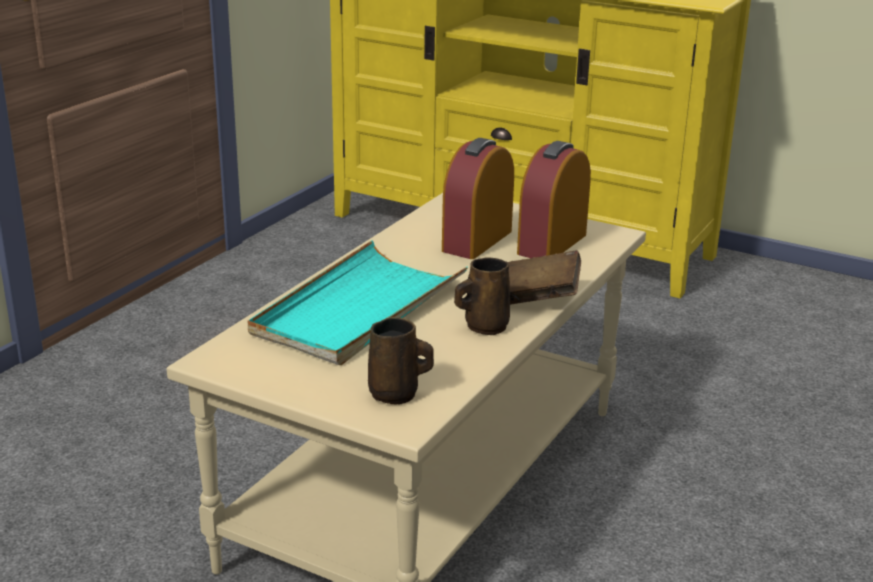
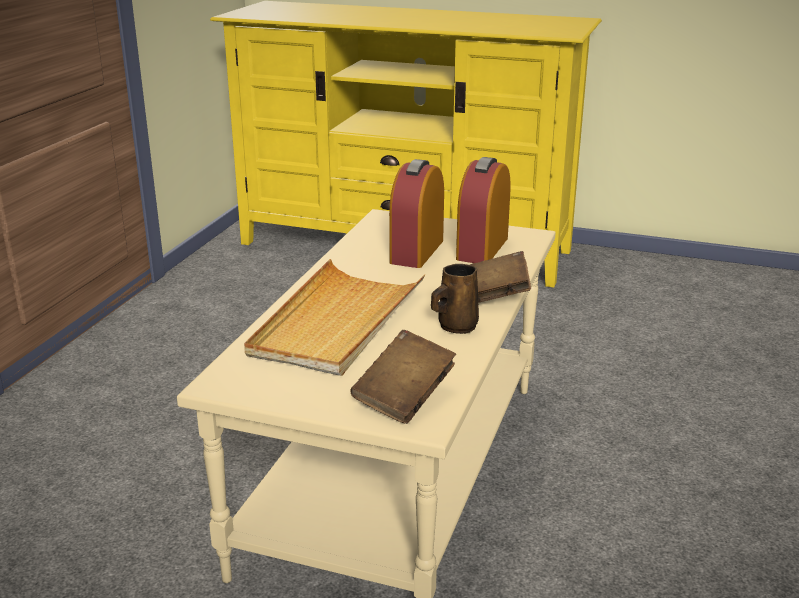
camera: 10 degrees left, 0 degrees up
(358, 309) = (337, 322): turquoise tray -> beige tray
(396, 394) = (404, 397): brown mug -> brown book

